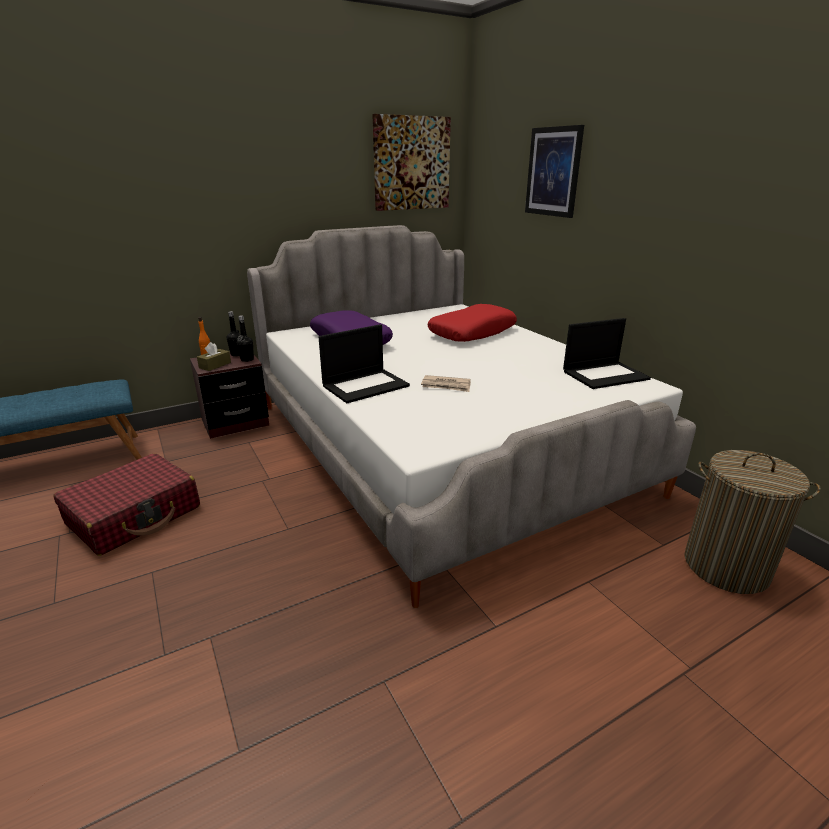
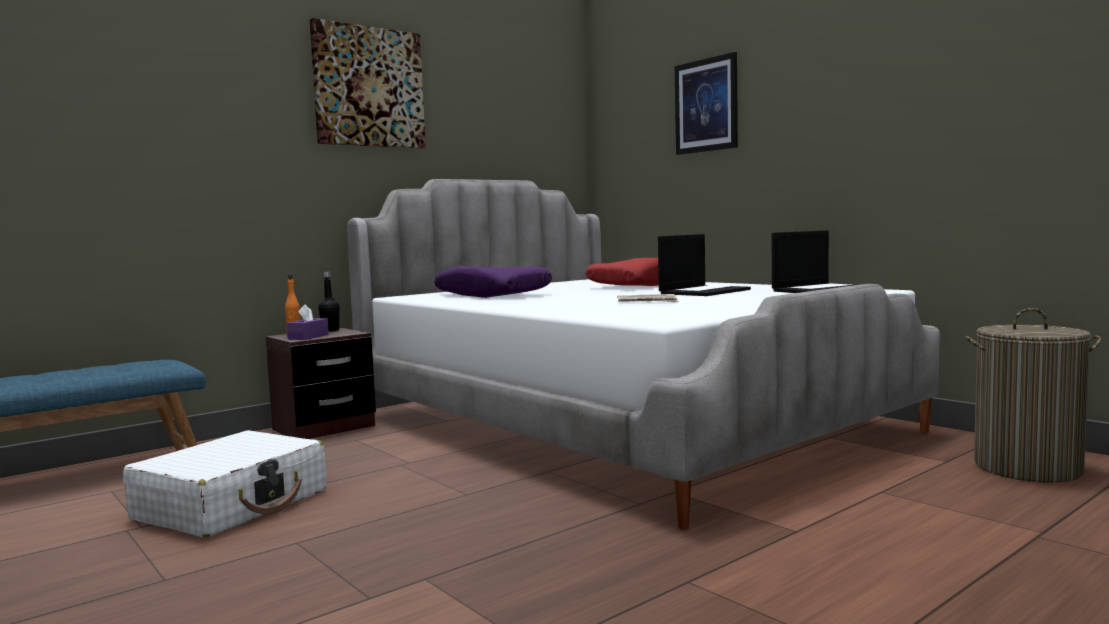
camera: 10 degrees left, 20 degrees down
(135, 515) = (233, 505): red suitcase -> white suitcase
(215, 365) = (308, 337): brown tissue box -> purple tissue box
(247, 359) = (348, 332): black bottle -> none
(366, 385) = (549, 307): laptop -> laptop (704, 291)
(411, 163) = (532, 115): picture -> picture (368, 87)

